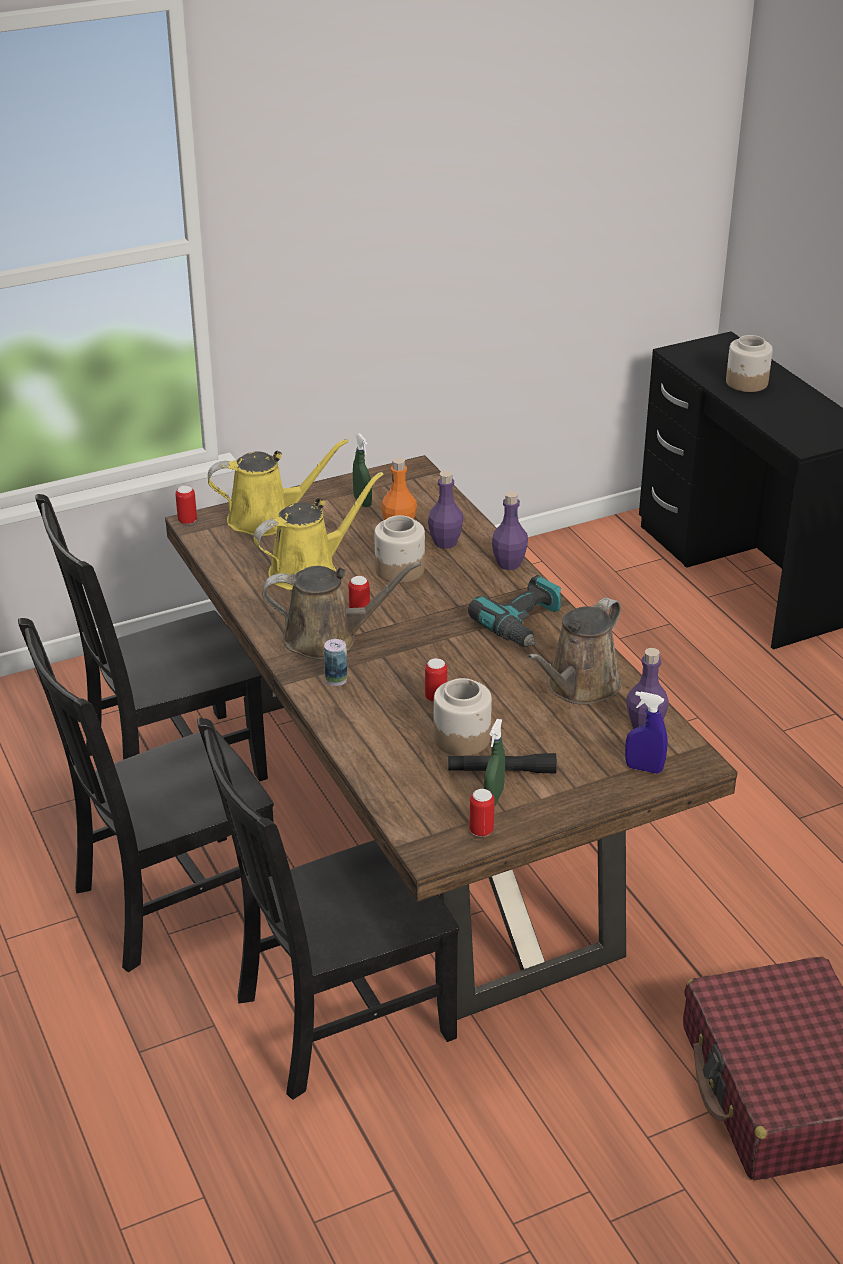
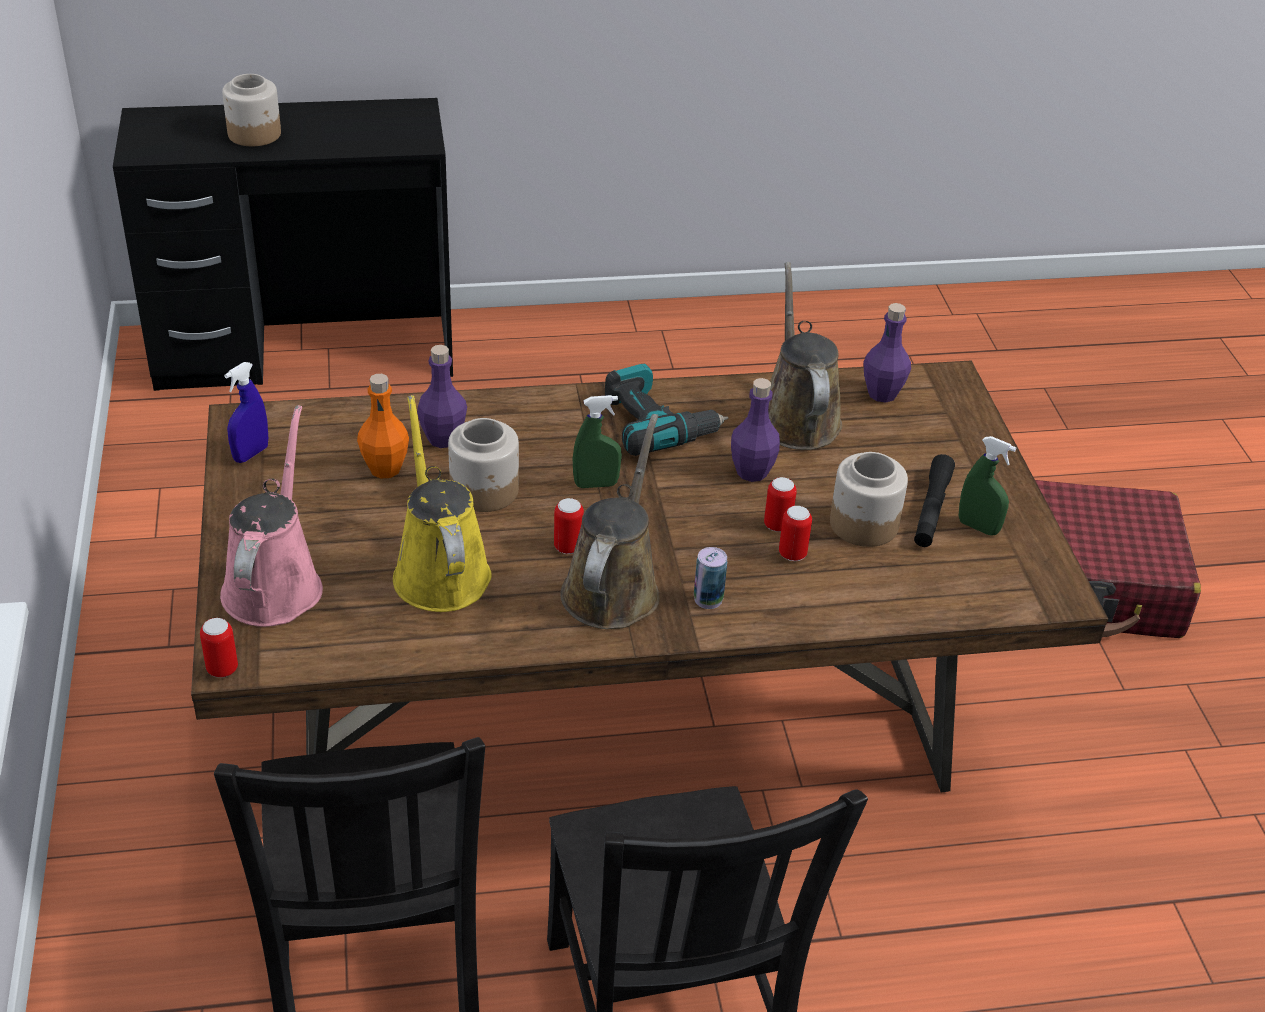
camera: 75 degrees left, 5 degrees up
(267, 519) = (275, 583): yellow watering can -> pink watering can
(337, 1019) = (921, 893): black chair -> none
(362, 502) = (293, 485): green spray bottle -> green spray bottle (596, 484)
(481, 830) = (1033, 550): can -> can (792, 554)
(509, 564) = (522, 402): purple bottle -> purple bottle (752, 472)
(579, 687) = (796, 417): brown watering can -> brown watering can turned 150 degrees counterclockwise
(644, 768) = (952, 414): blue spray bottle -> blue spray bottle (251, 454)

